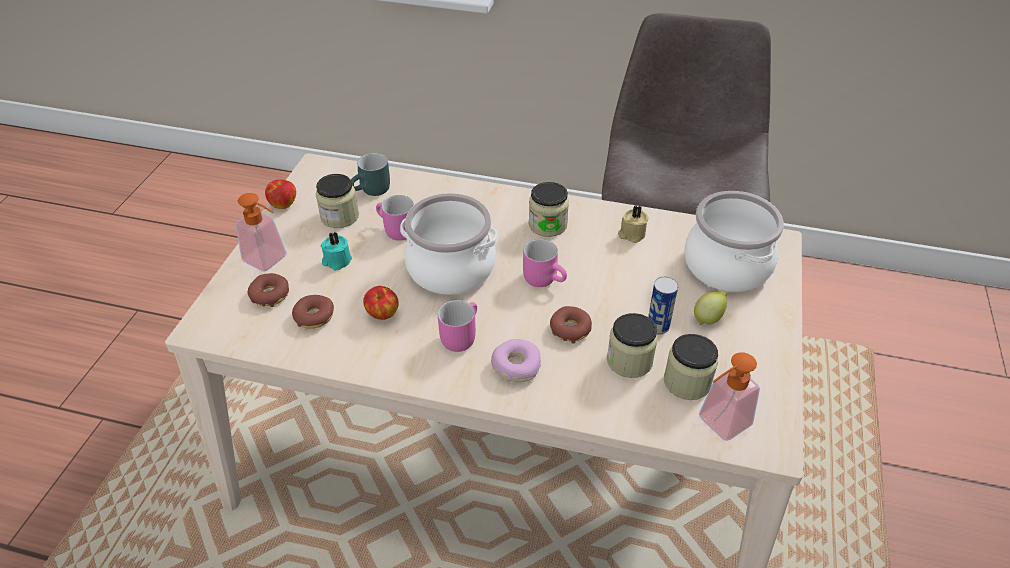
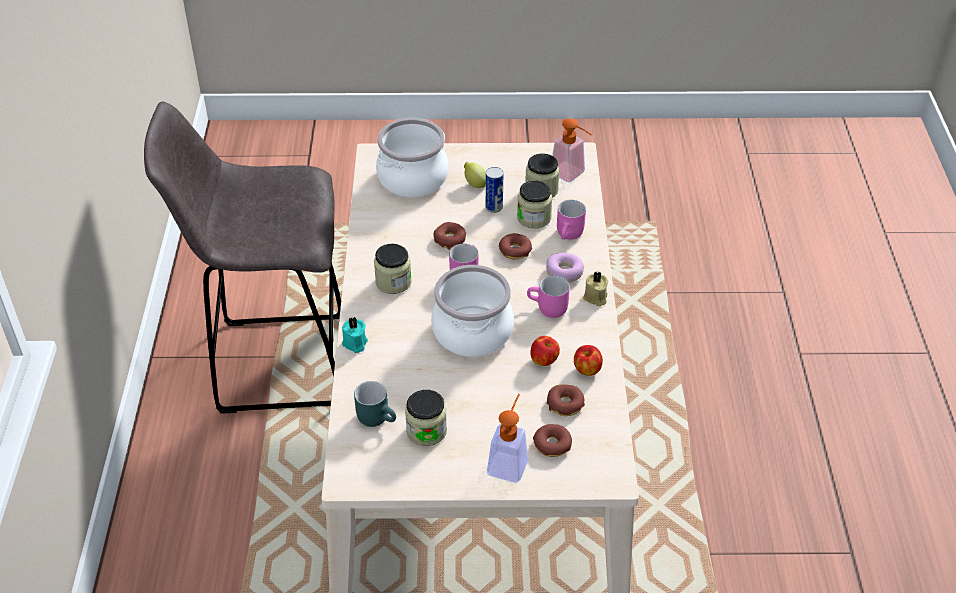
camera: 105 degrees left, 0 degrees up
(283, 204) = (421, 485): apple -> apple (587, 370)
(336, 261) = (491, 412): turquoise candle -> turquoise candle (355, 343)
(395, 231) = (435, 382): pink mug -> pink mug (570, 235)
(605, 277) = (450, 239): none -> donut
(631, 234) = (390, 231): beige candle -> beige candle (595, 298)

